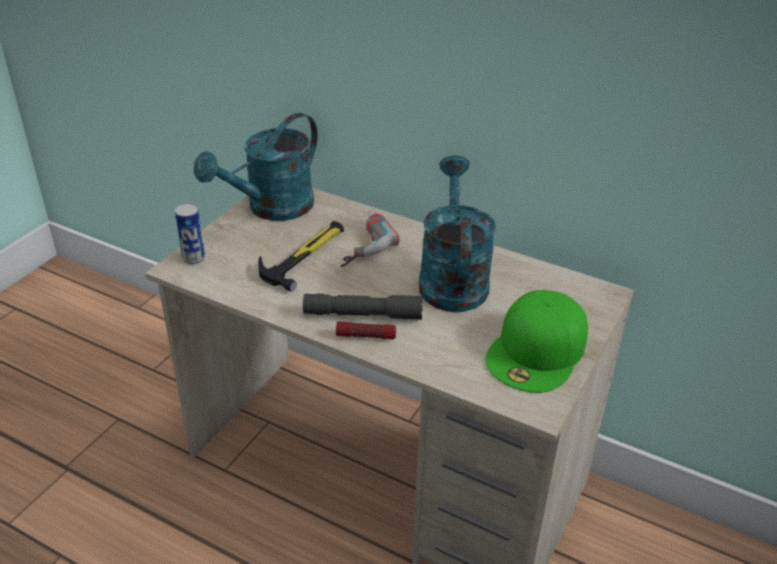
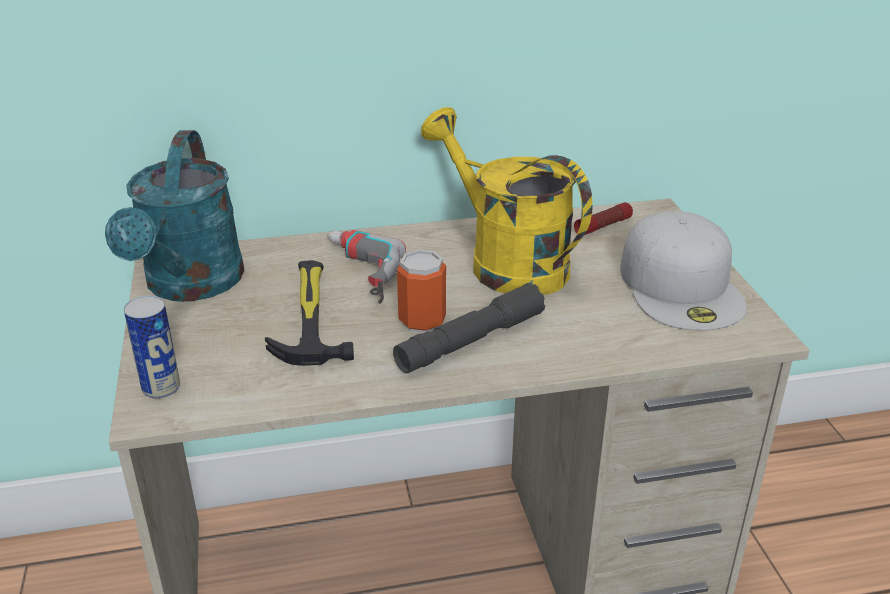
camera: 40 degrees left, 5 degrees down
(355, 289) = (422, 321): none -> can
(366, 336) = (507, 360): flashlight -> flashlight (603, 226)
(452, 278) = (505, 262): turquoise watering can -> yellow watering can
(537, 351) = (682, 287): green cap -> white cap

